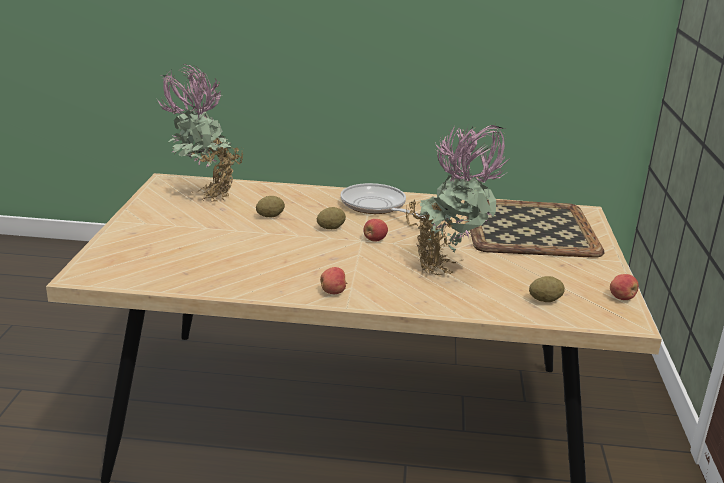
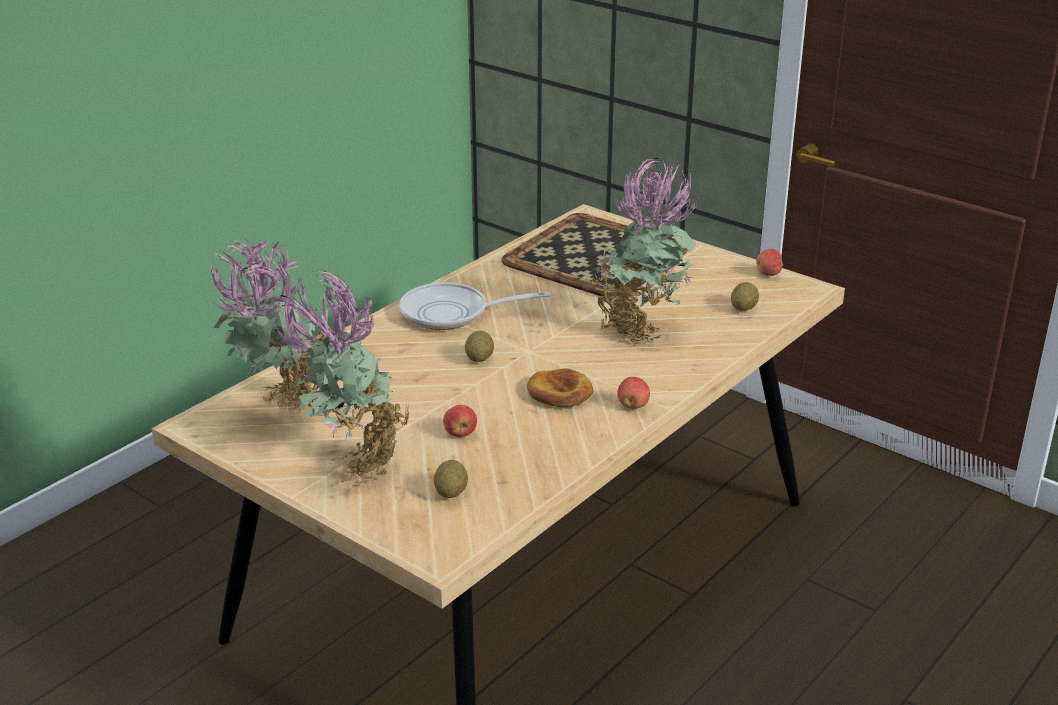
camera: 55 degrees left, 5 degrees up
(164, 226) = (352, 463): none -> potted plant
(270, 216) = (404, 385): potato -> potato (451, 492)
(319, 263) = (560, 393): none -> bread
(374, 240) = (536, 343): apple -> apple (460, 433)

